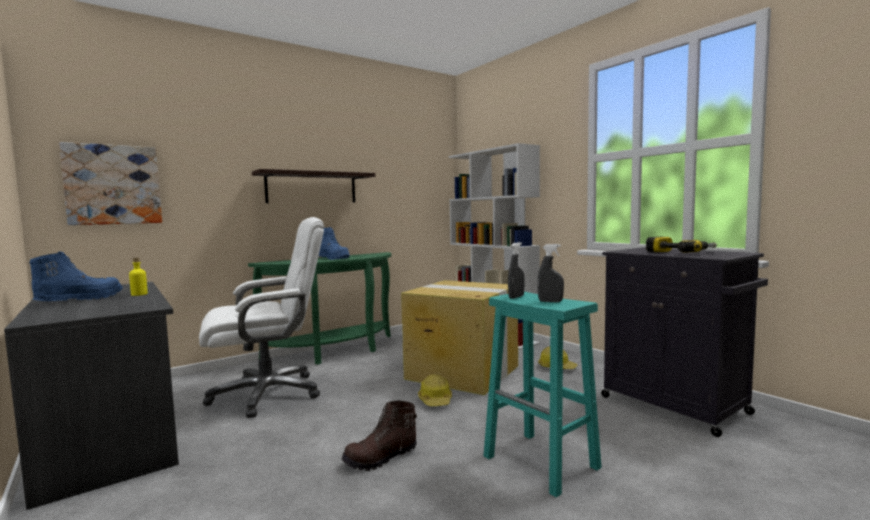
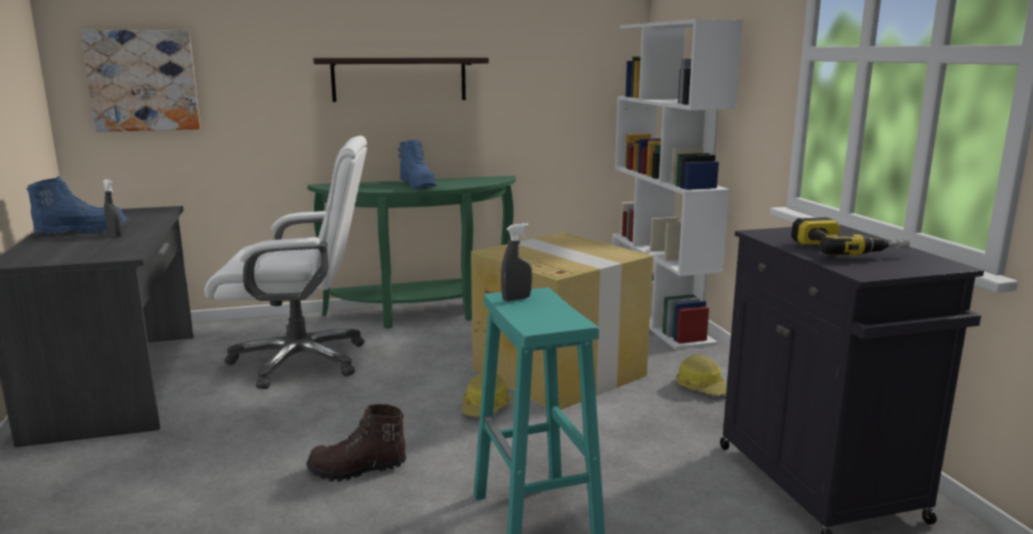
camera: 20 degrees right, 10 degrees up
(139, 294) = (141, 229): yellow bottle -> none
(550, 301) = (542, 315): grey spray bottle -> grey spray bottle (115, 235)

